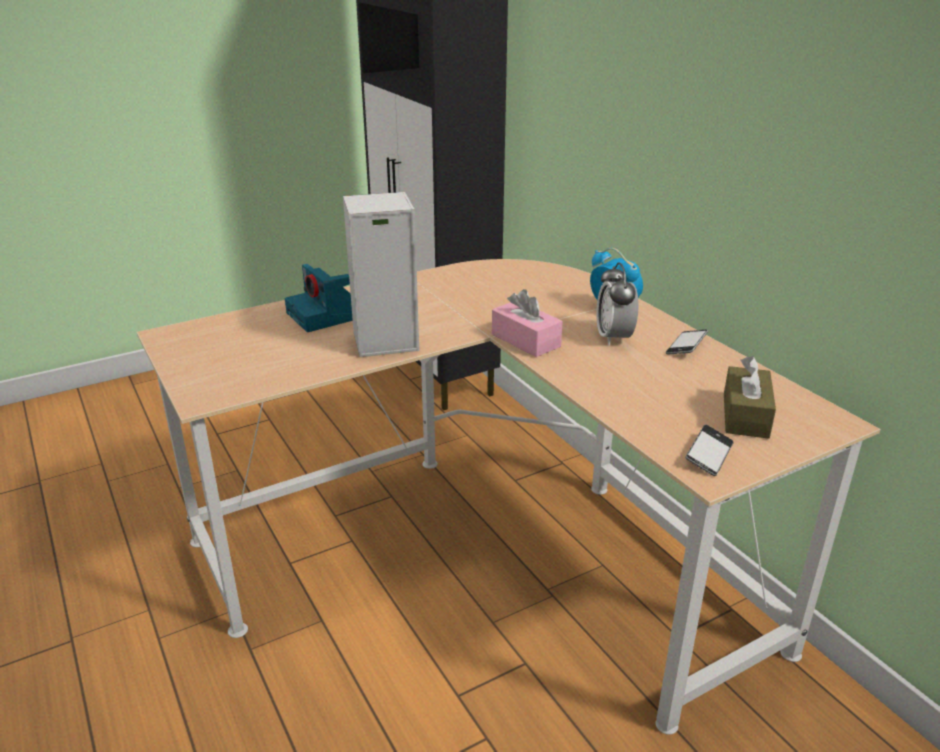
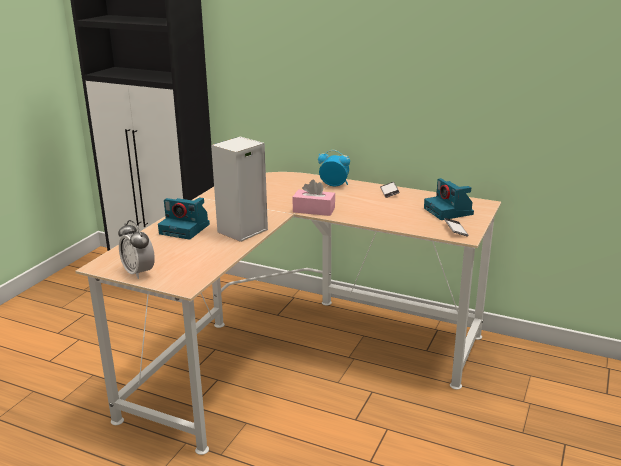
camera: 35 degrees left, 5 degrees down
(614, 337) = (353, 197): alarm clock -> alarm clock (139, 272)
(745, 415) = (449, 211): brown tissue box -> camera

